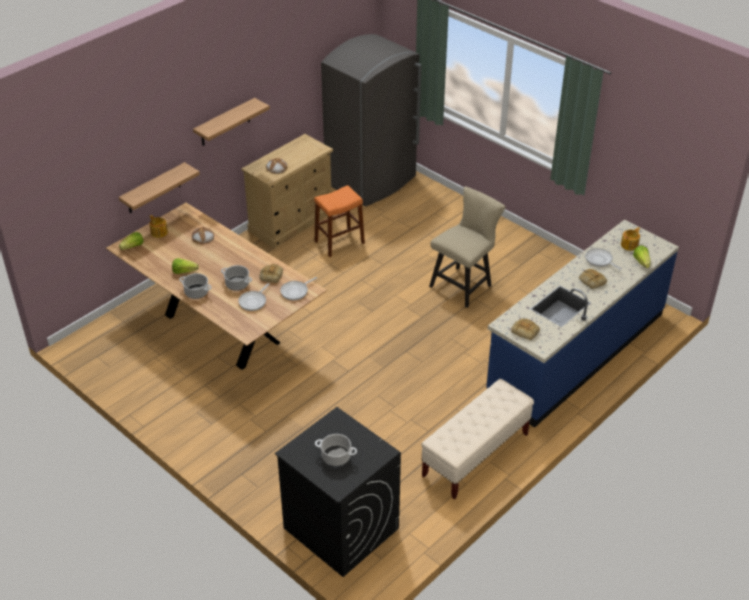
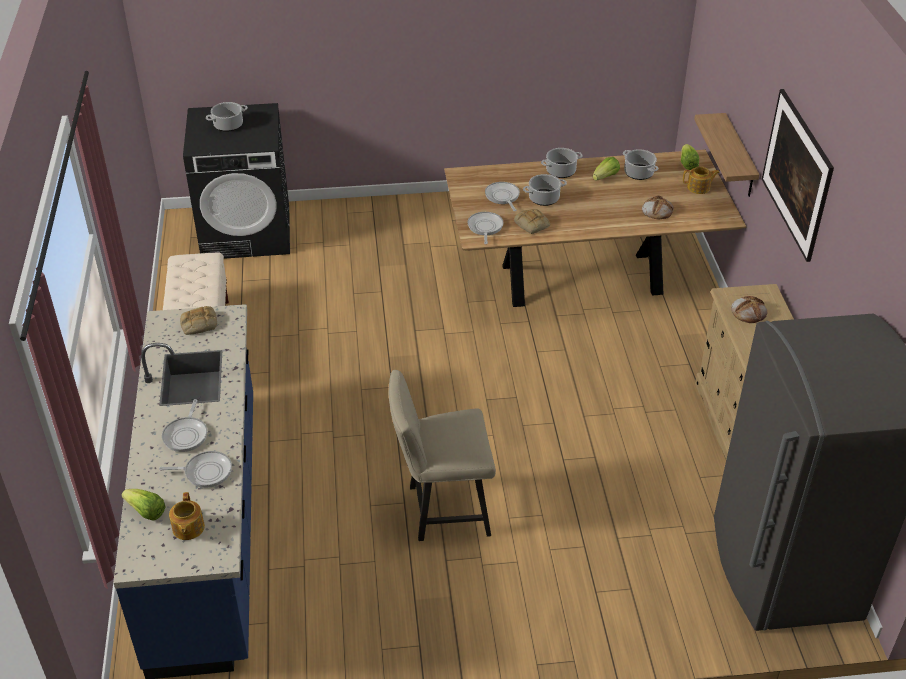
camera: 130 degrees right, 0 degrees up
(165, 260) = (639, 173): none -> cooking pot
(225, 123) = (791, 196): shelf -> picture
(339, 242) = (652, 446): orange stool -> none
(464, 284) = (442, 510): beige chair -> beige chair turned 90 degrees clockwise
(591, 281) = (186, 434): bread -> frying pan

